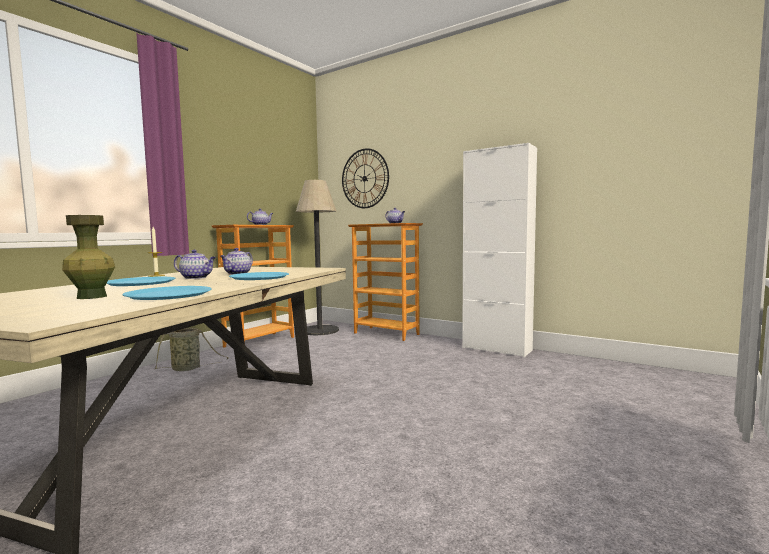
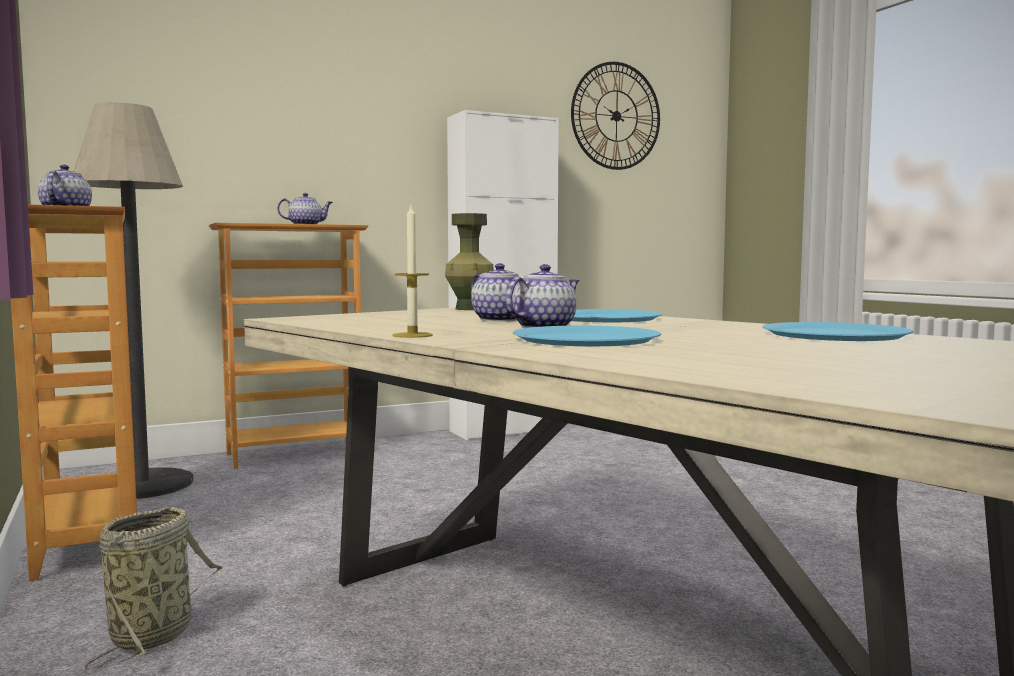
camera: 60 degrees left, 0 degrees up
(91, 297) = (835, 348): green vase -> green vase (470, 309)
(364, 178) = (195, 119): wall clock -> wall clock (616, 116)

